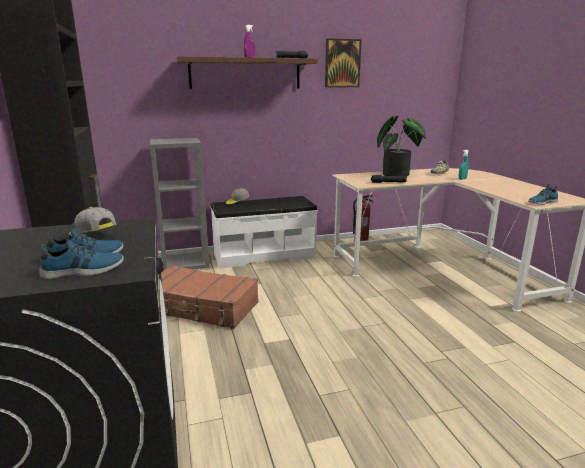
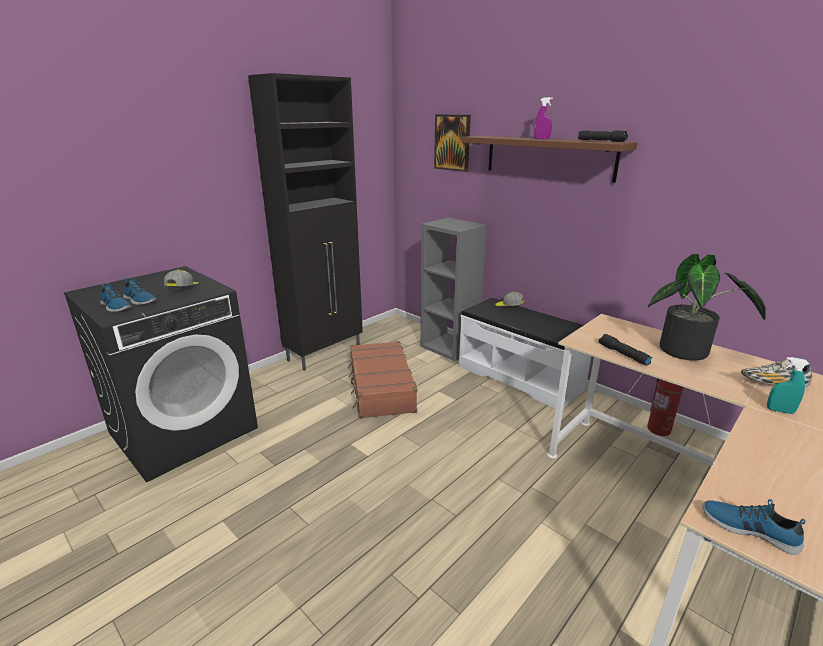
camera: 60 degrees right, 5 degrees up
(342, 63) = (695, 150): picture -> picture (452, 142)

